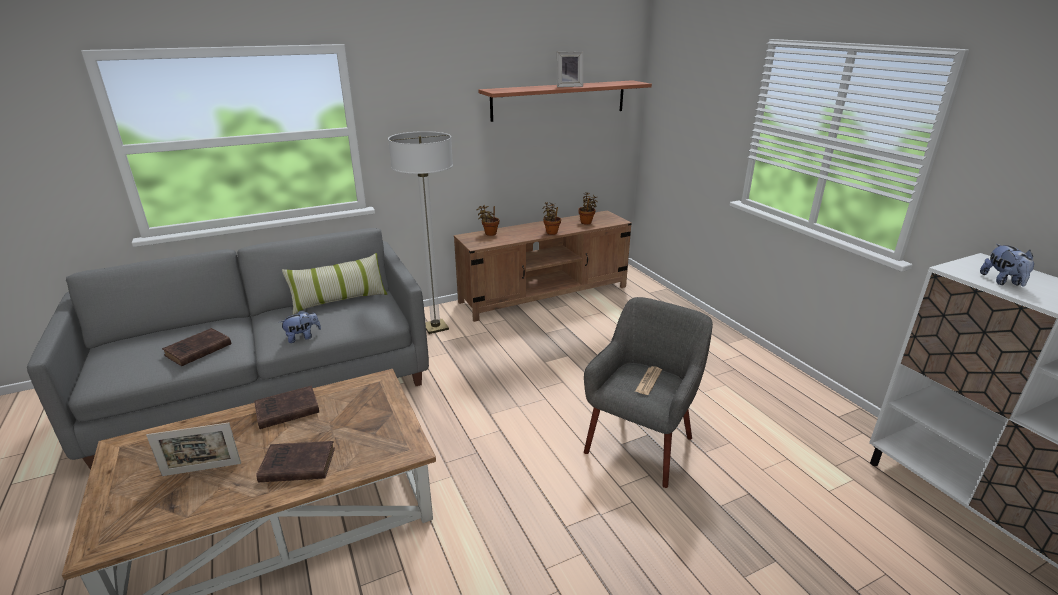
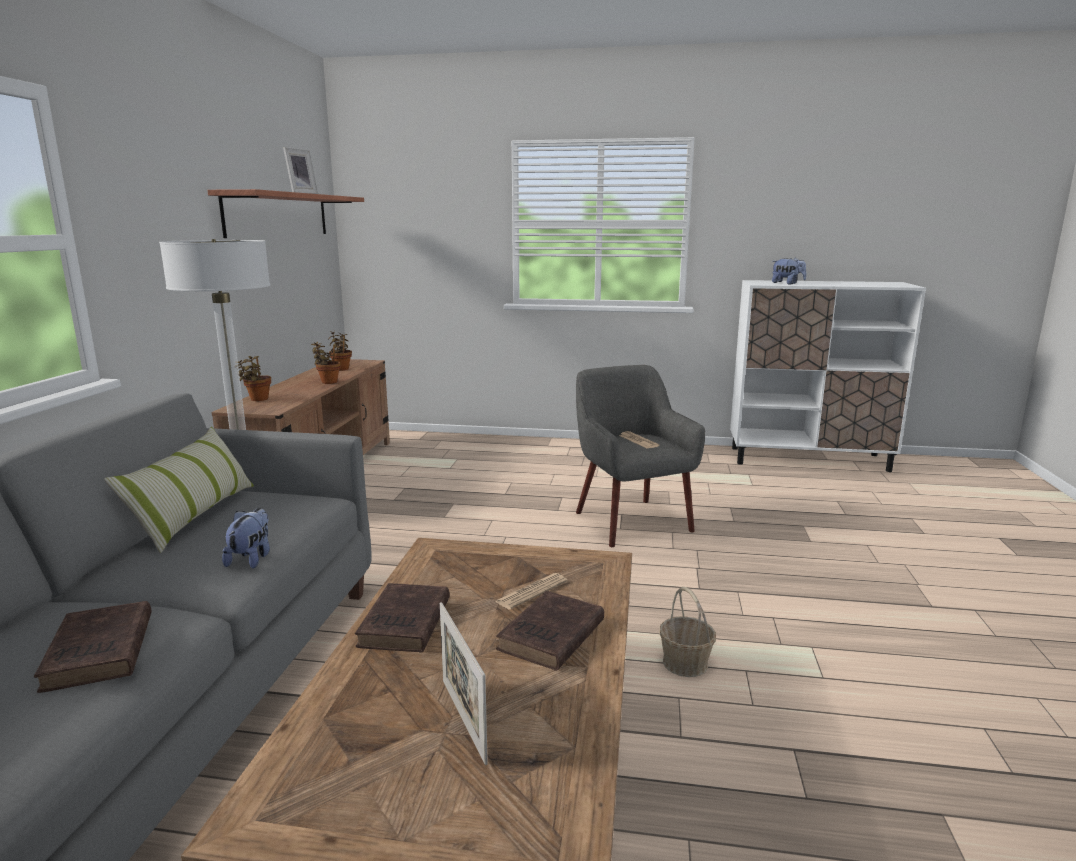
camera: 55 degrees left, 10 degrees down
(202, 469) = (463, 719): picture frame -> picture frame turned 135 degrees clockwise
(347, 437) = (532, 592): none -> newspaper
(447, 557) = (685, 663): none -> basket

